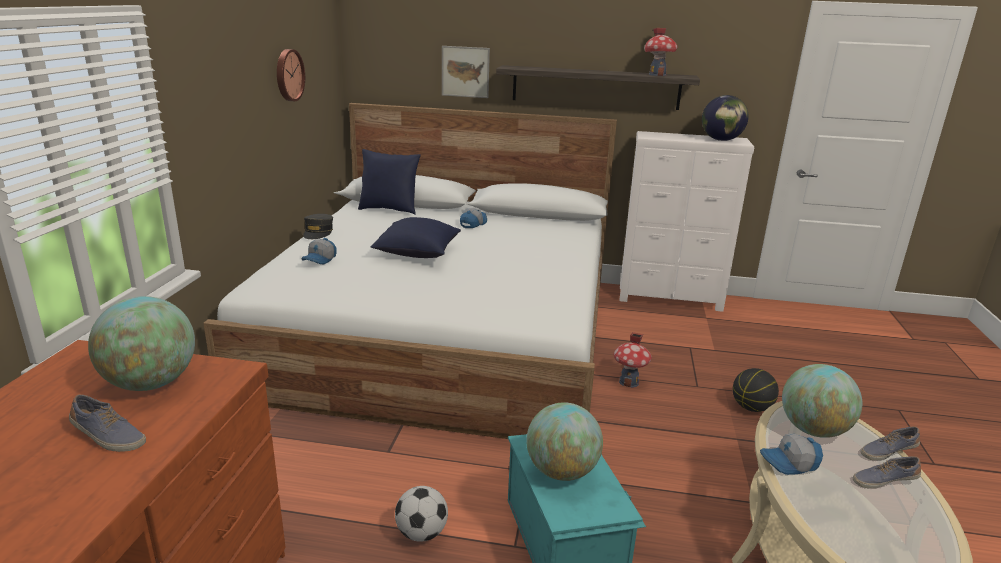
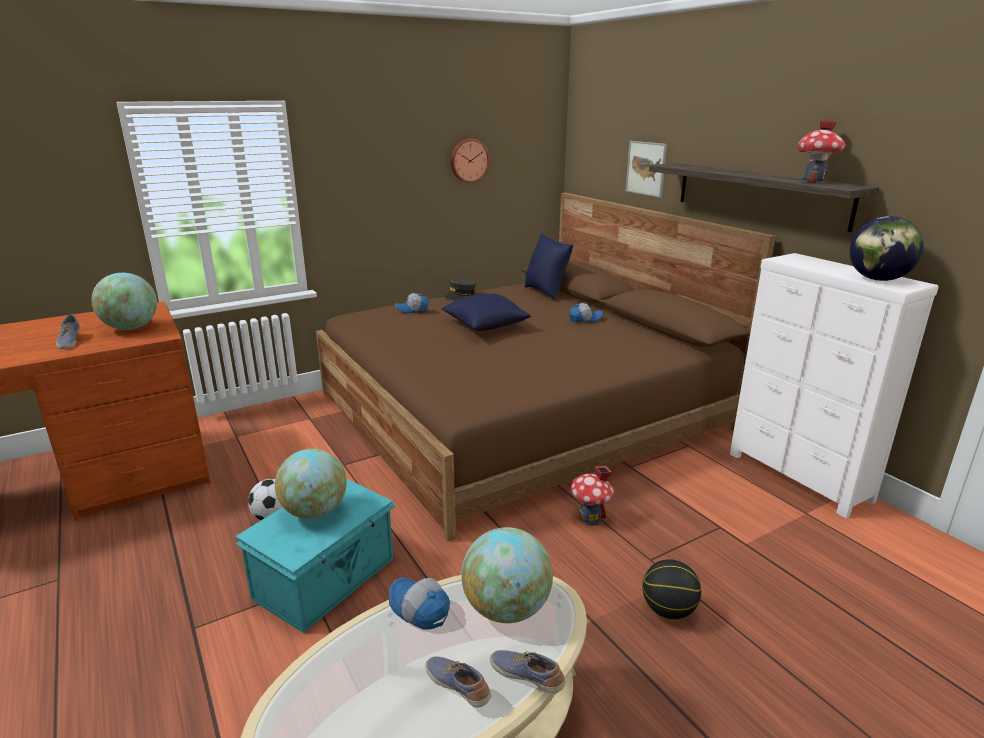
camera: 50 degrees right, 0 degrees up
(445, 331) = (520, 411): white bed -> brown bed

